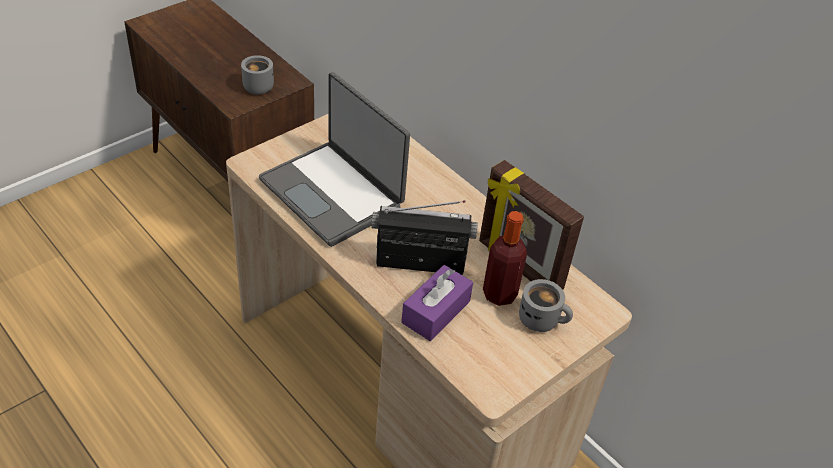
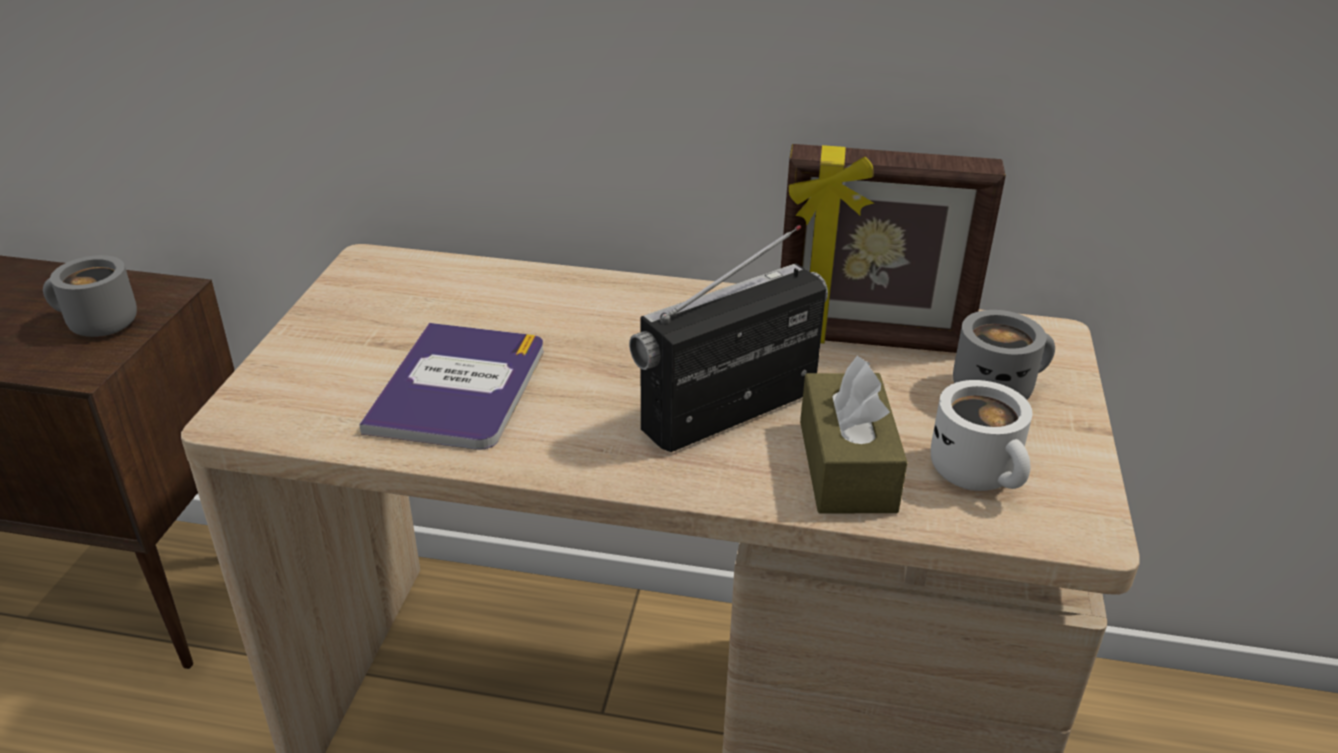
camera: 35 degrees left, 10 degrees down
(333, 193) = (459, 387): laptop -> book
(436, 312) = (846, 465): purple tissue box -> brown tissue box
(483, 347) = (980, 473): none -> white mug
(499, 294) = (897, 389): bottle -> none

